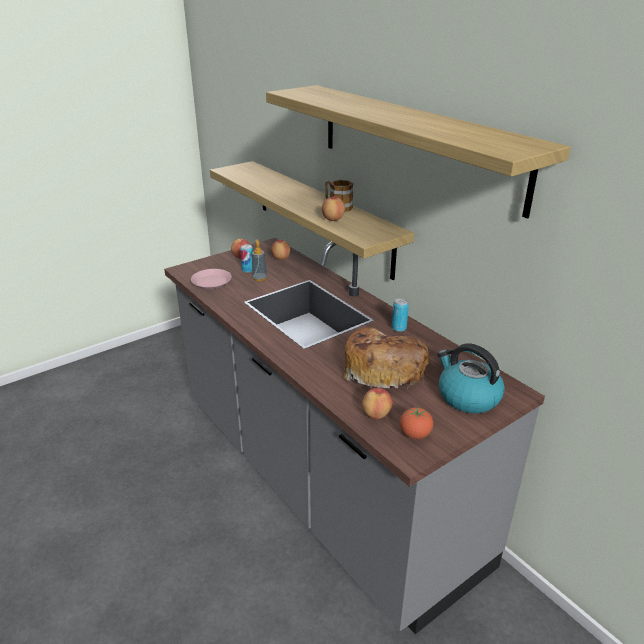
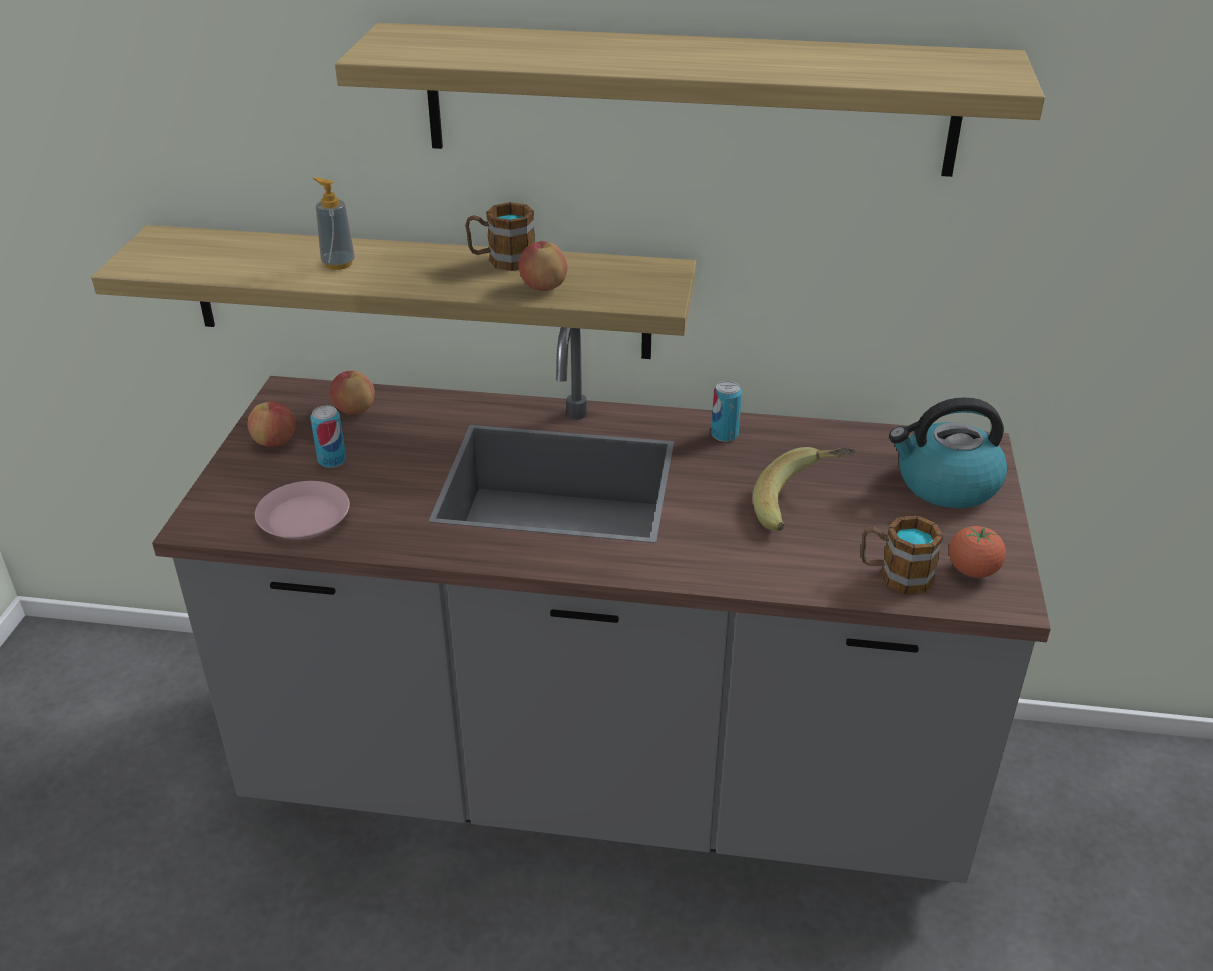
camera: 45 degrees left, 5 degrees up
(259, 278) = (381, 465): soap dispenser -> soap dispenser (338, 263)
(376, 414) = (895, 575): apple -> mug
(383, 368) = (802, 506): bread -> banana

